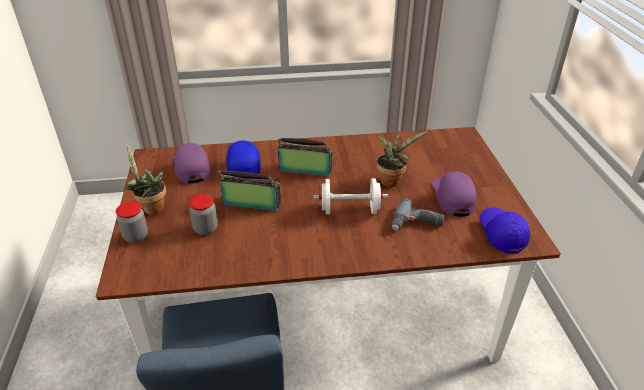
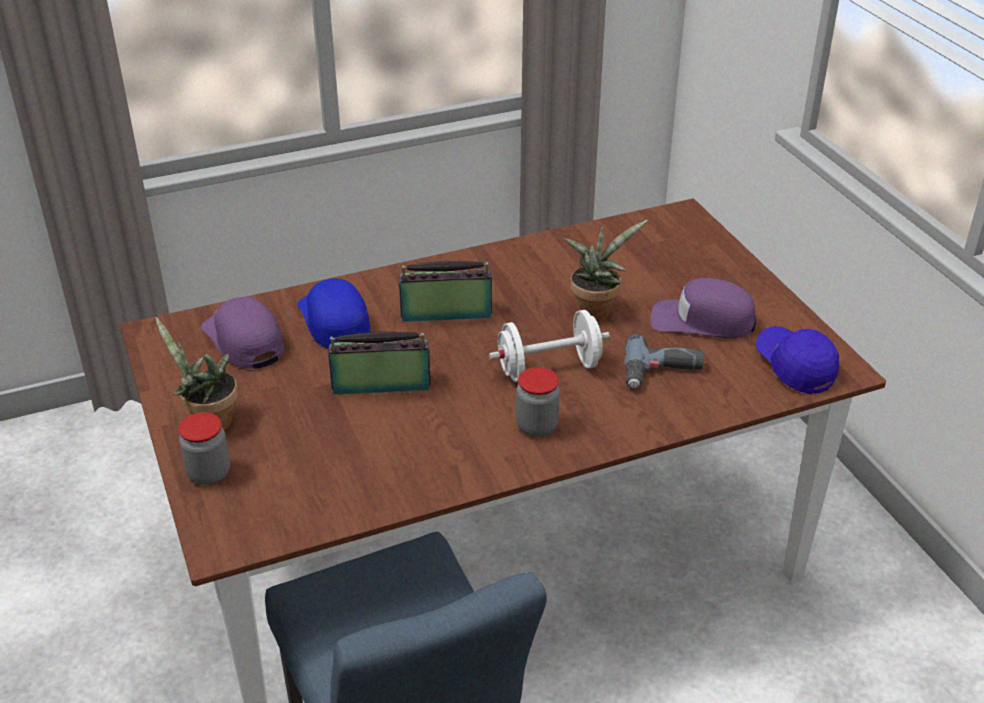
camera: 15 degrees left, 0 degrees up
(205, 229) = (323, 439): jar -> jar (537, 426)
(453, 197) = (702, 321): purple cap -> purple cap turned 60 degrees counterclockwise

